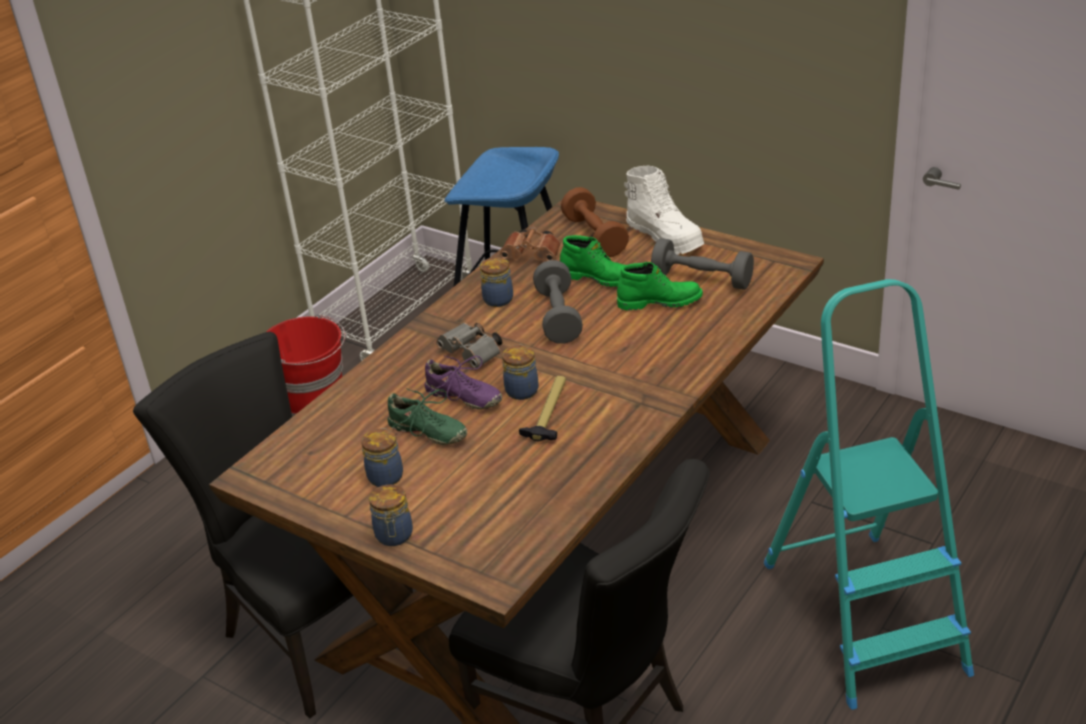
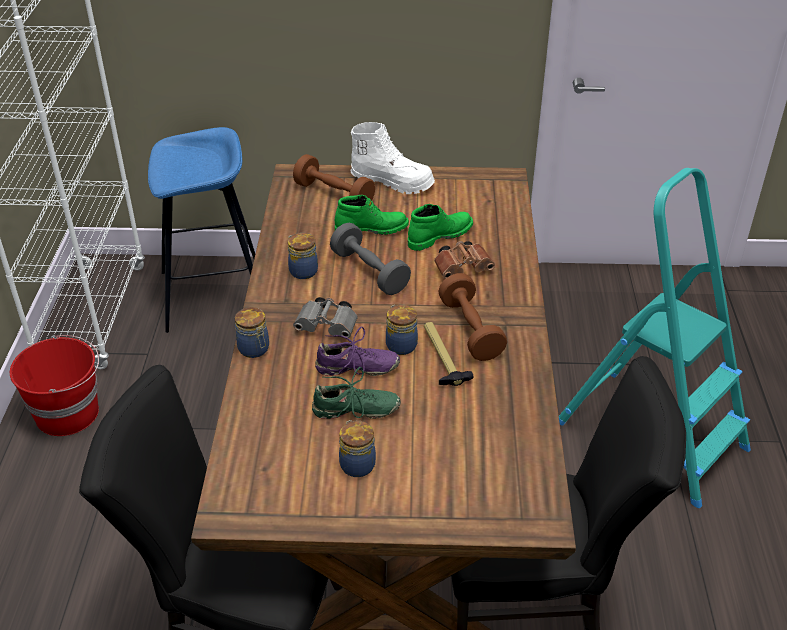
camera: 35 degrees left, 5 degrees up
(394, 536) = (418, 517): jar -> jar (254, 349)
(533, 256) = (297, 225): brown binoculars -> brown binoculars (464, 268)
(601, 397) = (470, 330): none -> brown dumbbell
(702, 279) = (454, 208): grey dumbbell -> none

